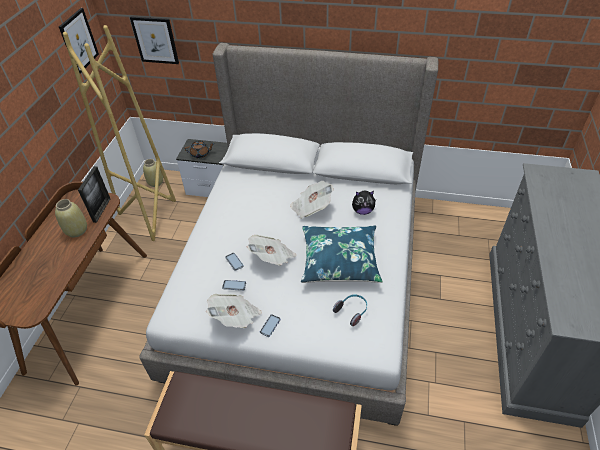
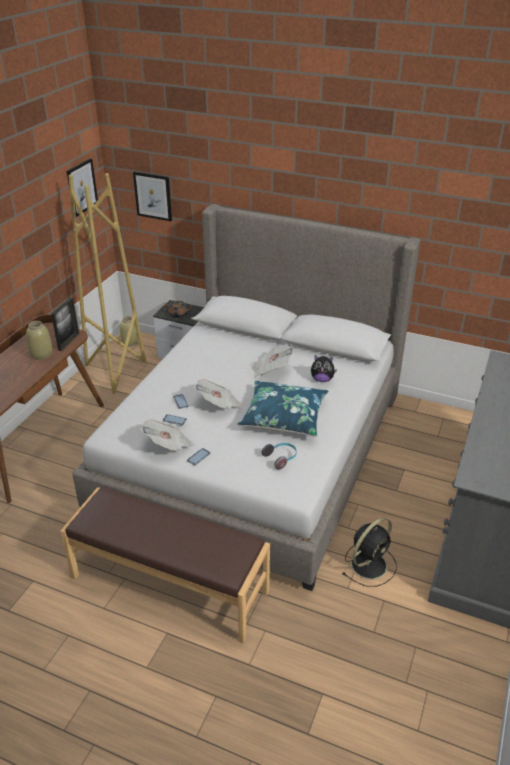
camera: 10 degrees right, 10 degrees down
(440, 383) = (370, 564): none -> black fan

